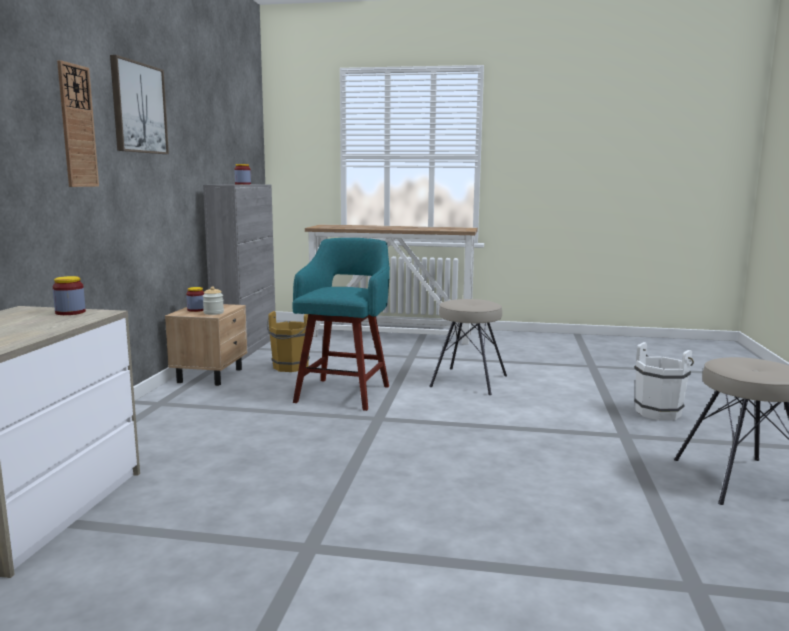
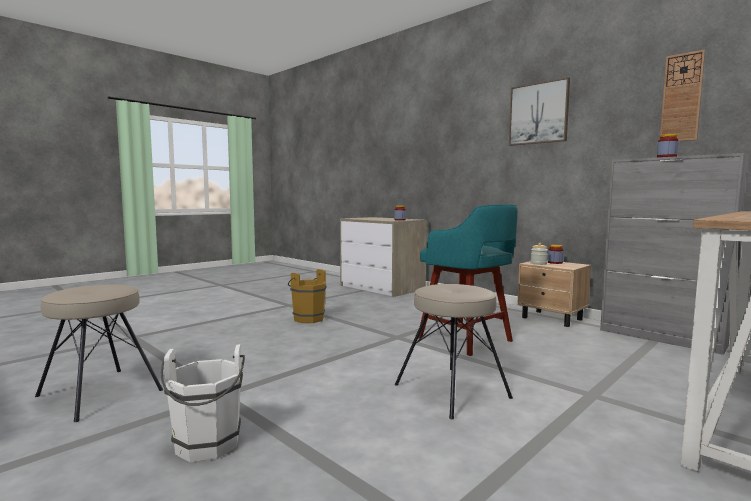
camera: 125 degrees right, 5 degrees down
(77, 126) = (478, 137): wall clock -> wall clock (681, 97)
(289, 368) = (562, 338): brown bucket -> brown bucket (307, 318)

